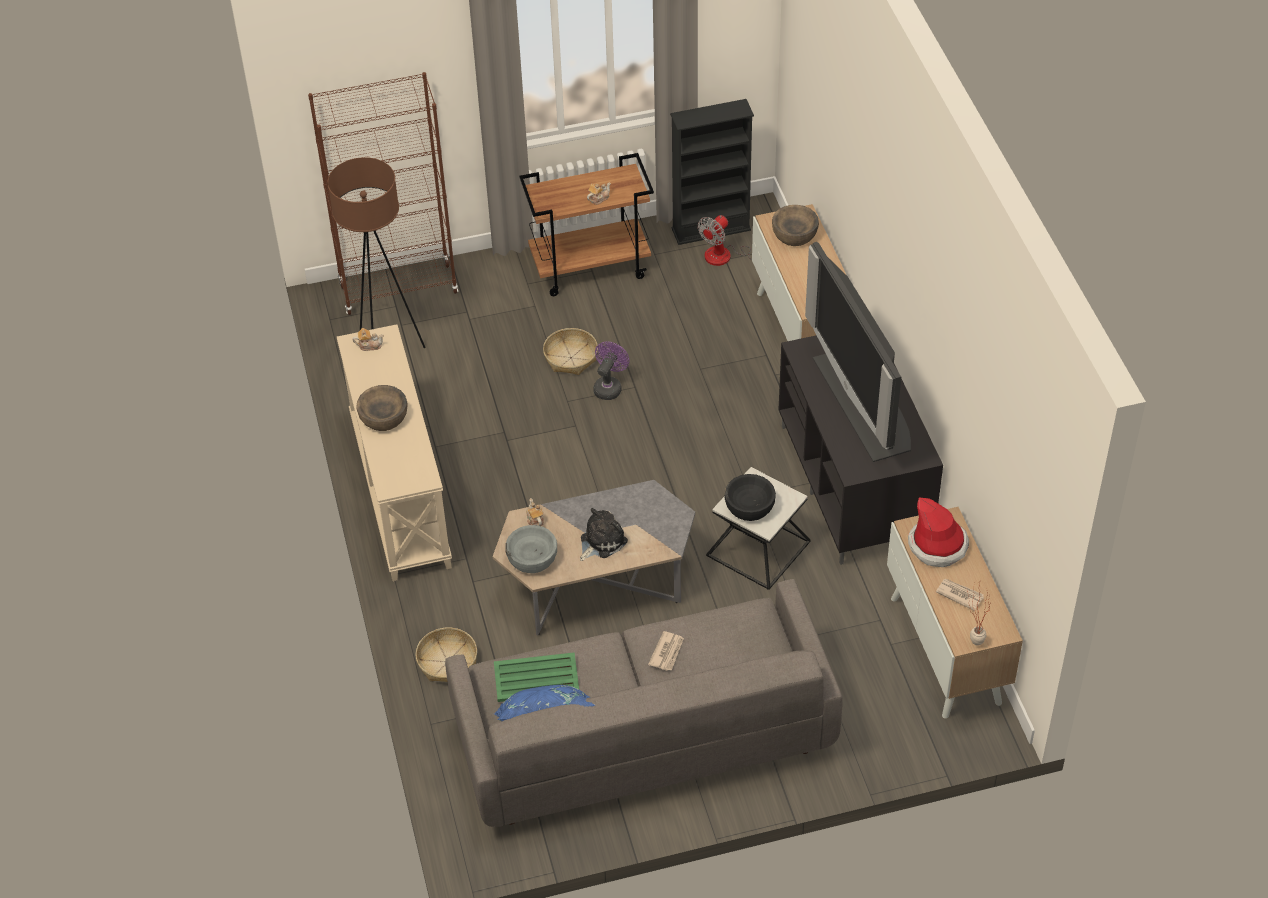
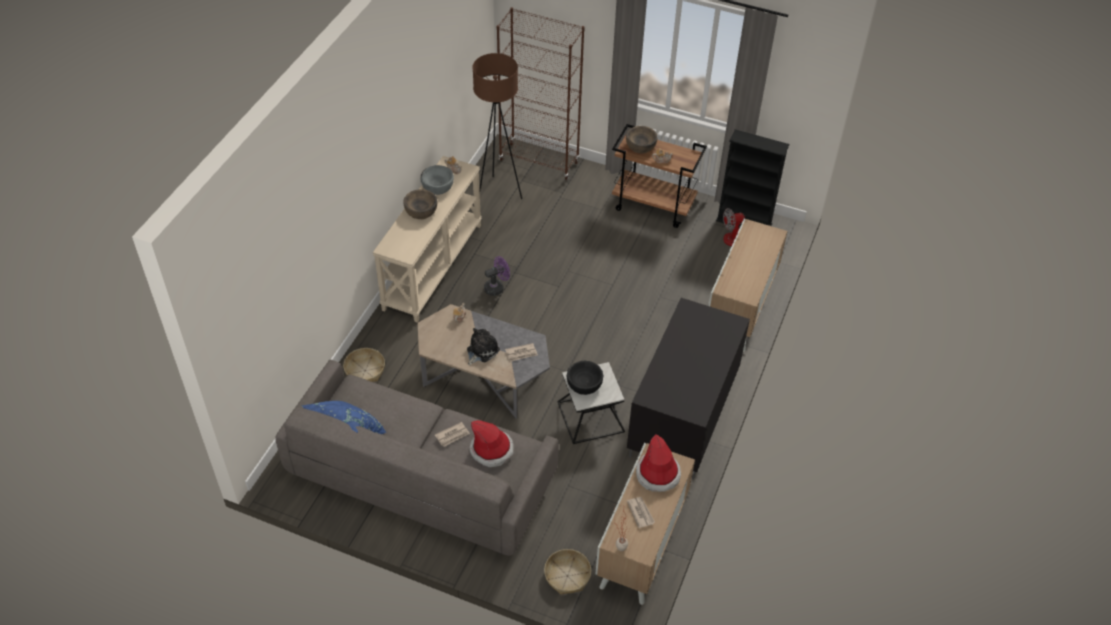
camera: 35 degrees right, 0 degrees up
(532, 558) = (436, 337): grey bowl -> grey bowl (437, 186)
(535, 678) = (370, 402): green tray -> none
(571, 357) = (593, 248): basket -> basket (567, 576)
(601, 541) = (481, 351): plush toy -> plush toy turned 45 degrees counterclockwise
(609, 387) = (598, 276): purple fan -> purple fan (497, 287)
(649, 516) = (521, 353): none -> newspaper
(726, 639) = (491, 450): none -> hat
(794, 234) = (758, 242): brown bowl -> brown bowl (640, 146)
(864, 403) = (694, 361): television -> none

